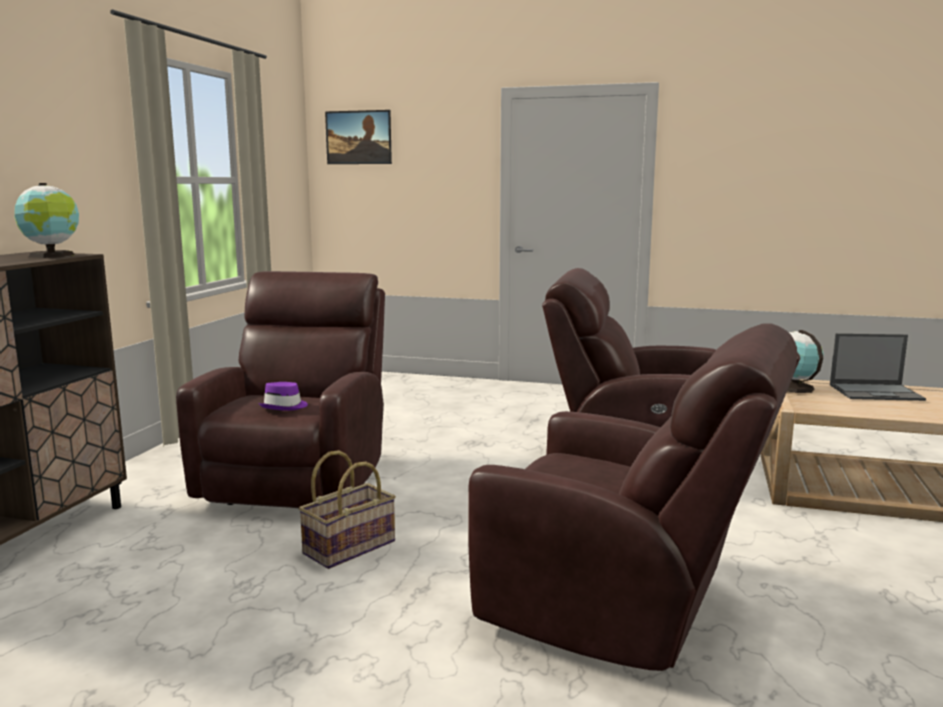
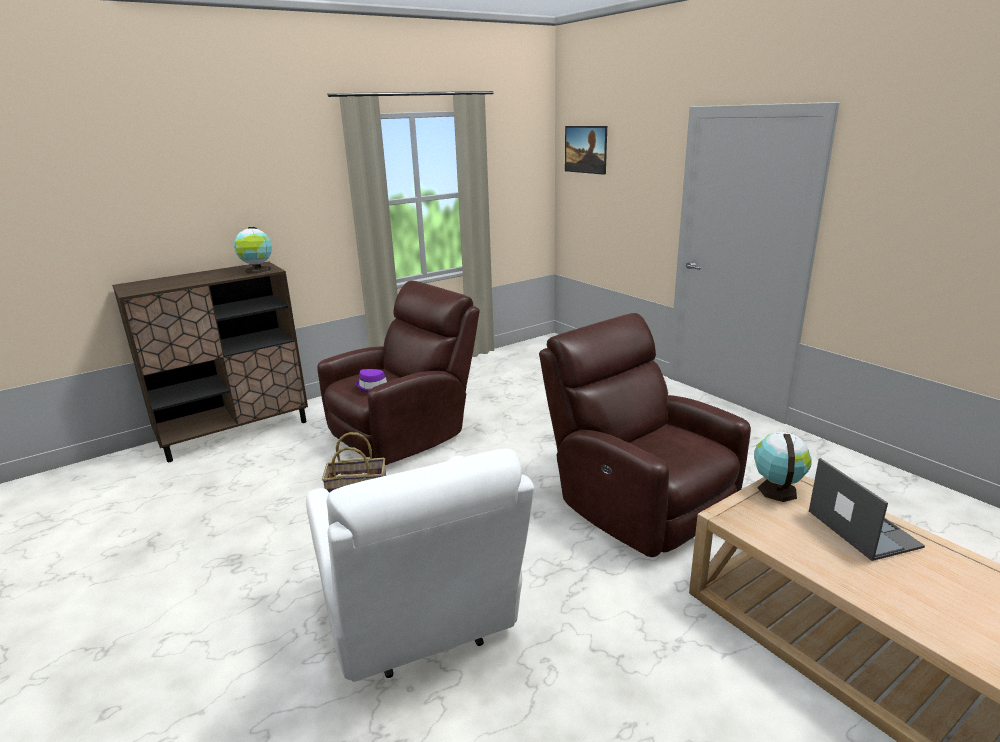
camera: 40 degrees right, 10 degrees up
(623, 611) = (420, 624): brown armchair -> white armchair
(876, 392) = (862, 528): laptop -> laptop turned 150 degrees counterclockwise

